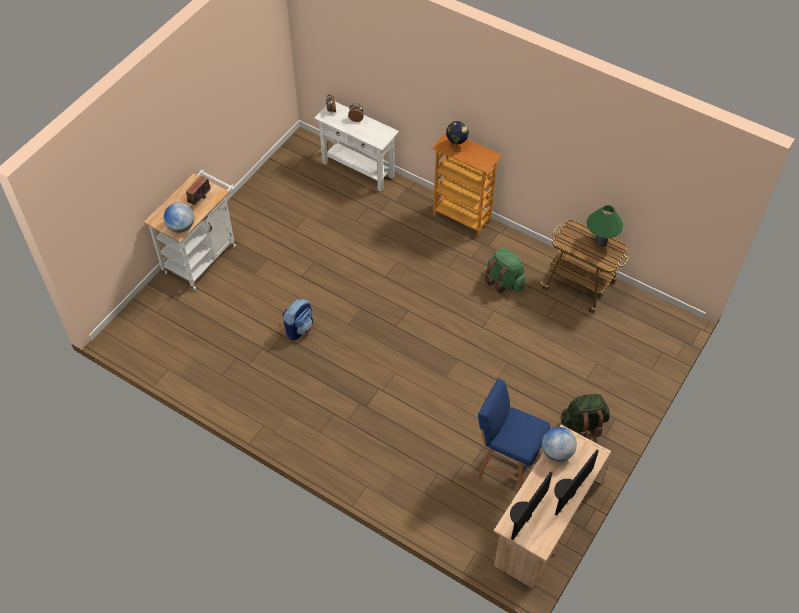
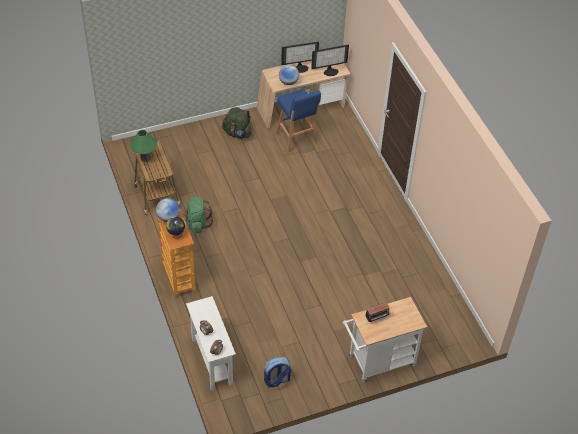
camera: 145 degrees left, 5 degrees down
(181, 227) = (403, 306): globe -> globe (168, 218)
(299, 328) = (349, 272): backpack -> backpack (277, 380)

